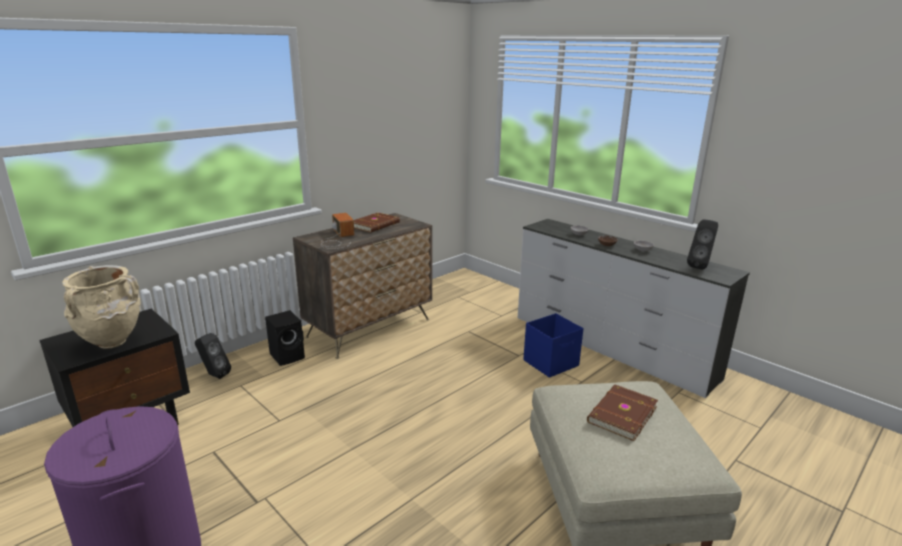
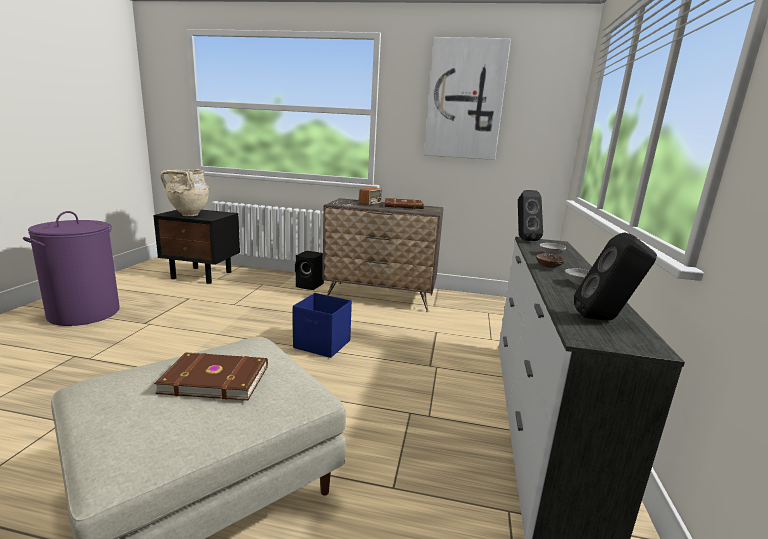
camera: 55 degrees right, 5 degrees down
(214, 375) = (267, 276): black speaker -> black speaker (523, 239)
(386, 98) = (465, 100): none -> picture
(551, 363) = (441, 387): blue storage box -> blue storage box (322, 345)

